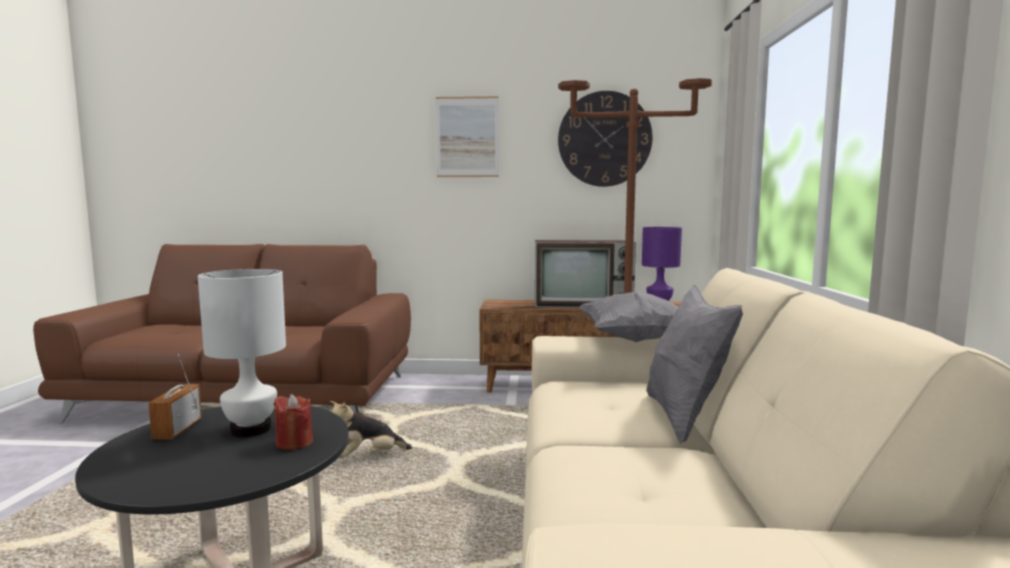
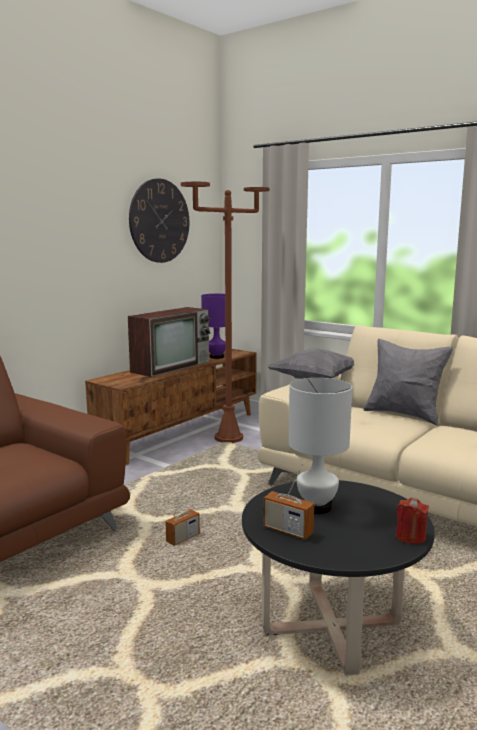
camera: 55 degrees left, 5 degrees up
(294, 443) = (359, 497): red candle -> red candle (410, 537)
(368, 457) = (183, 538): plush toy -> radio
(467, 137) = (56, 216): picture -> none

